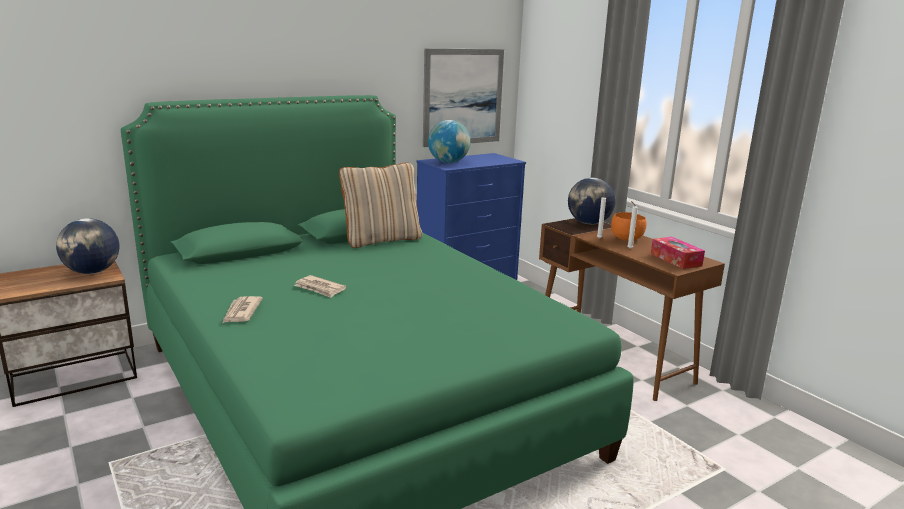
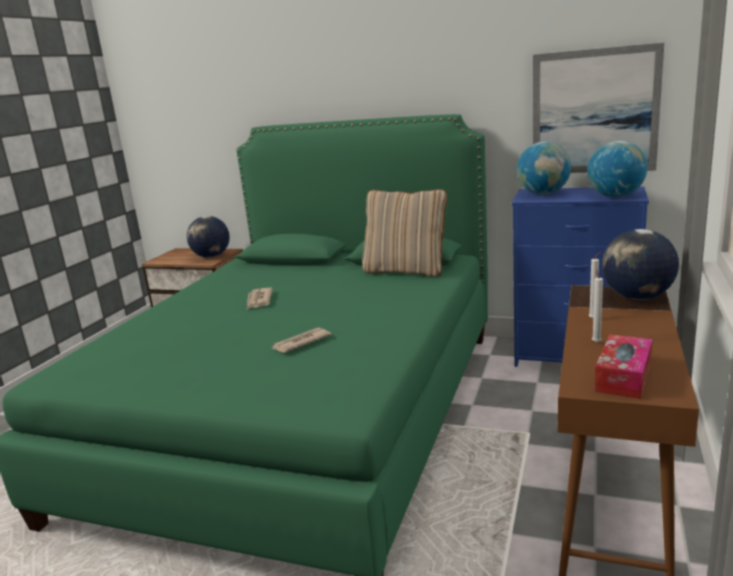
camera: 55 degrees right, 0 degrees up
(241, 312) = (184, 303): newspaper -> newspaper (300, 343)
(500, 161) = (615, 196): none -> globe
(626, 239) = (631, 329): orange bowl -> none

